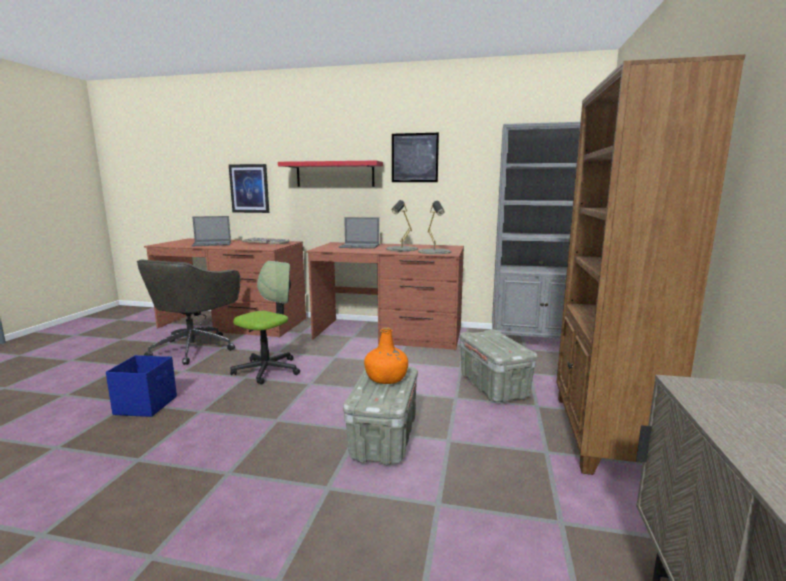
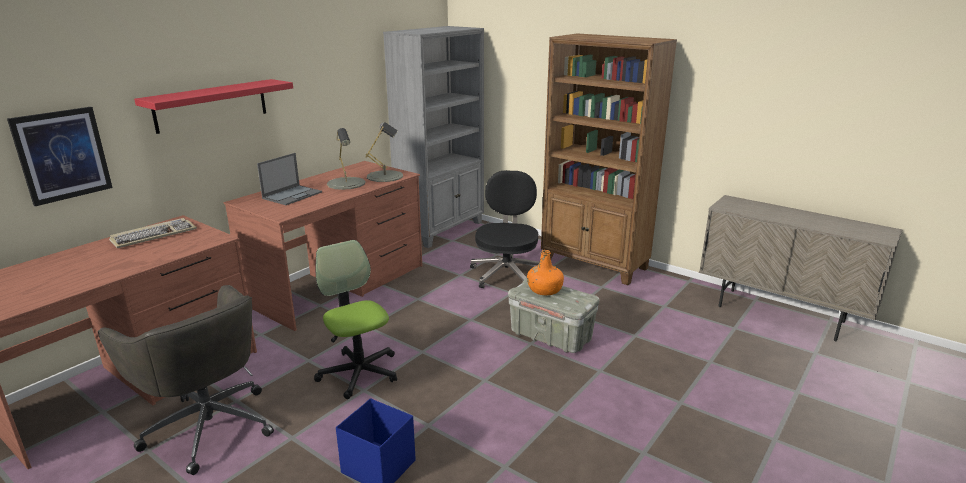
camera: 65 degrees left, 10 degrees up
(212, 244) = (84, 271): laptop -> none
(414, 158) = (306, 69): picture -> none
(494, 386) = (506, 273): grey storage box -> black office chair

